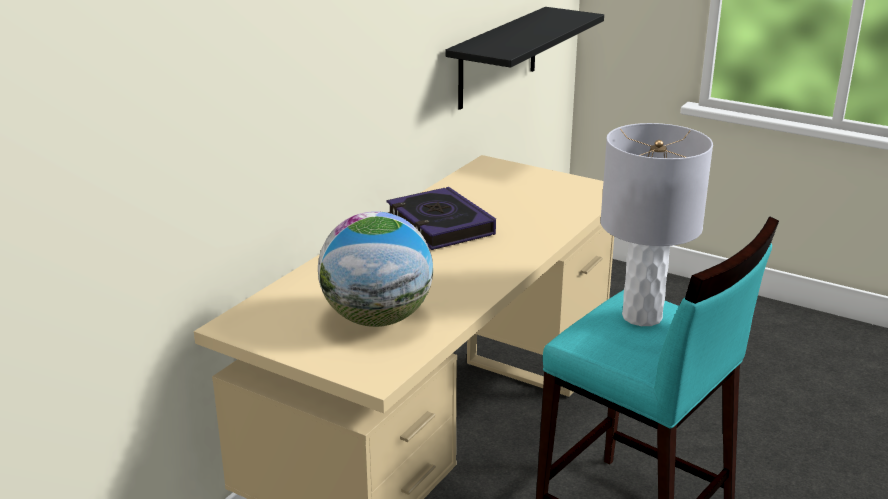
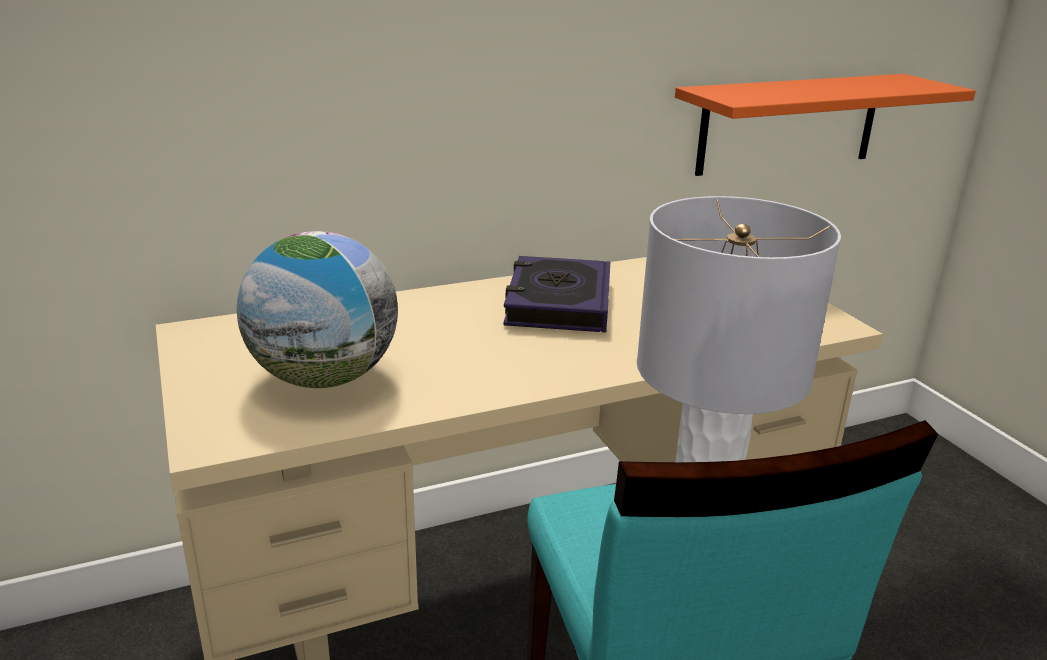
camera: 35 degrees right, 0 degrees up
(498, 57) = (789, 124): black shelf -> orange shelf

